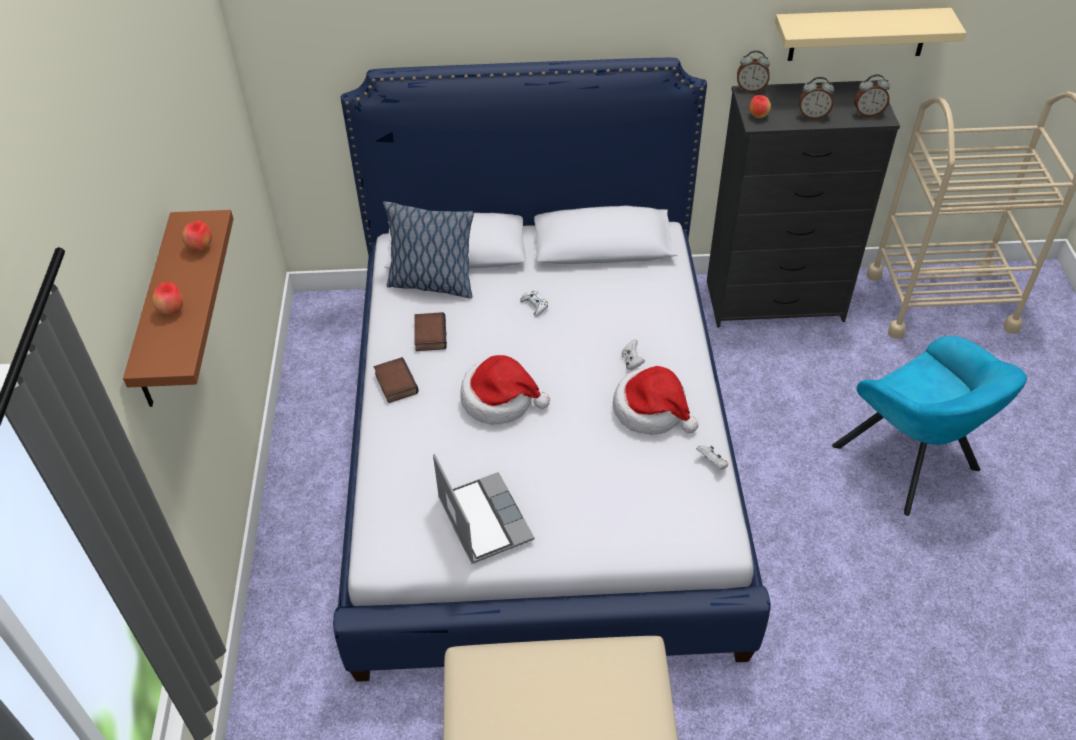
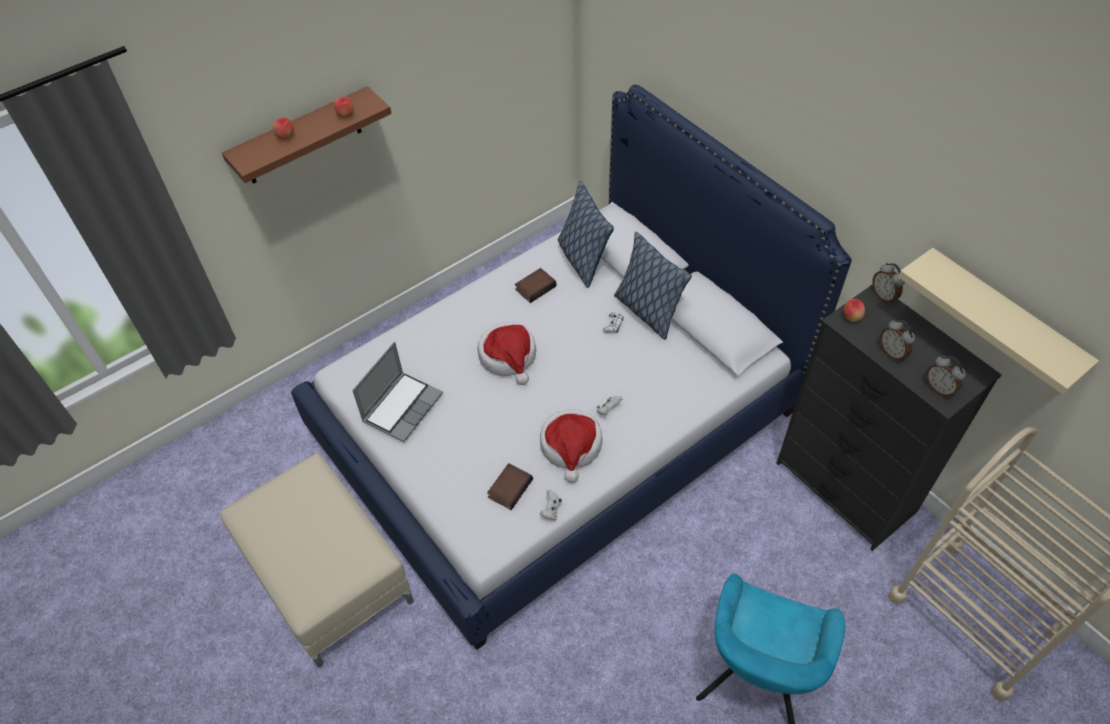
camera: 55 degrees right, 5 degrees up
(394, 383) = (479, 296): book -> book (509, 488)
(541, 275) = (647, 311): none -> pillow

